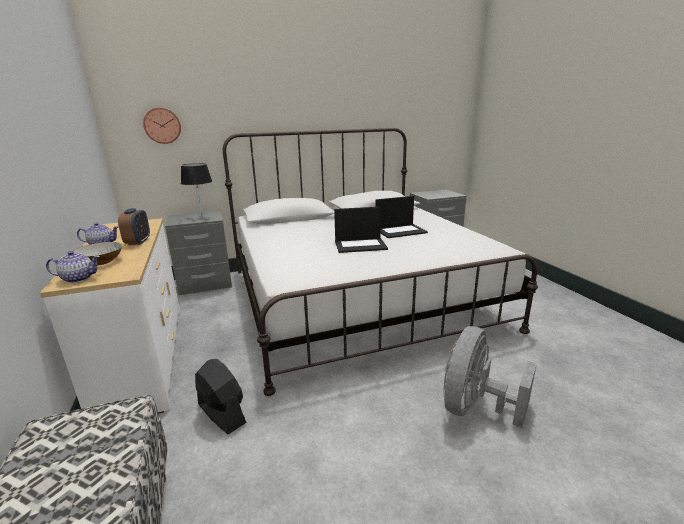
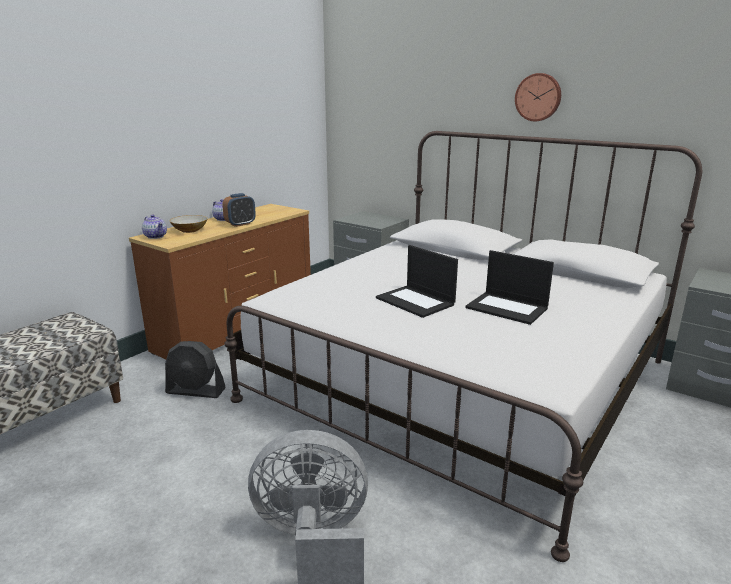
camera: 55 degrees right, 0 degrees up
(144, 357) = (236, 328): white dresser -> brown dresser
(162, 125) = (372, 115): wall clock -> wall clock (538, 97)
(202, 218) = (374, 221): black table lamp -> none
(221, 413) = (196, 391): black fan -> black fan turned 90 degrees clockwise

